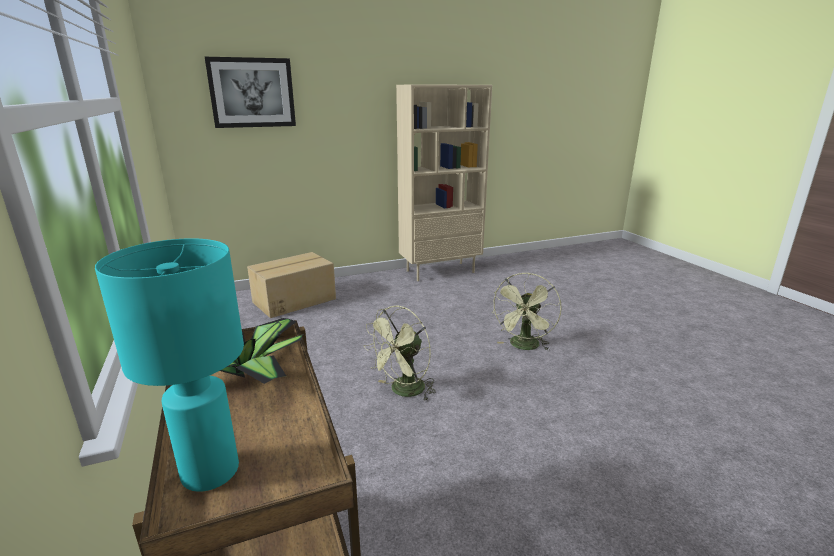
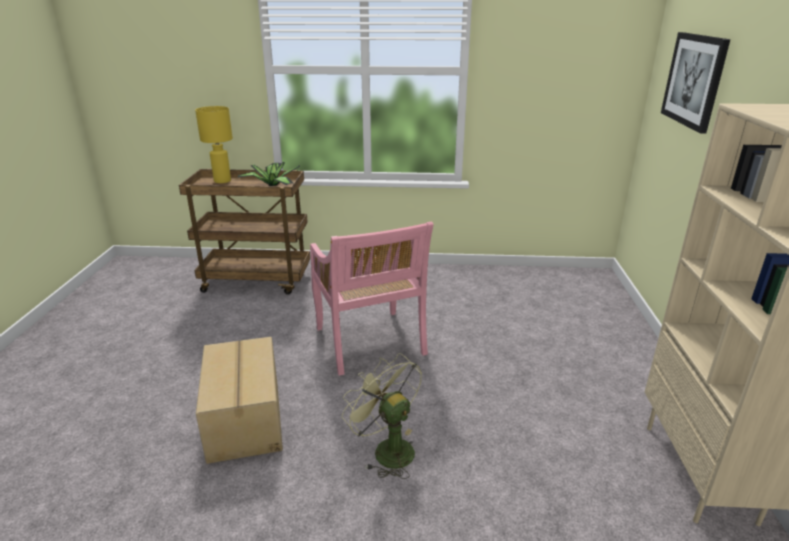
camera: 115 degrees right, 5 degrees up
(209, 471) = (223, 181): turquoise table lamp -> yellow table lamp
(293, 300) = (589, 317): cardboard box -> cardboard box (246, 418)
(403, 391) = (370, 343): green fan -> pink chair

